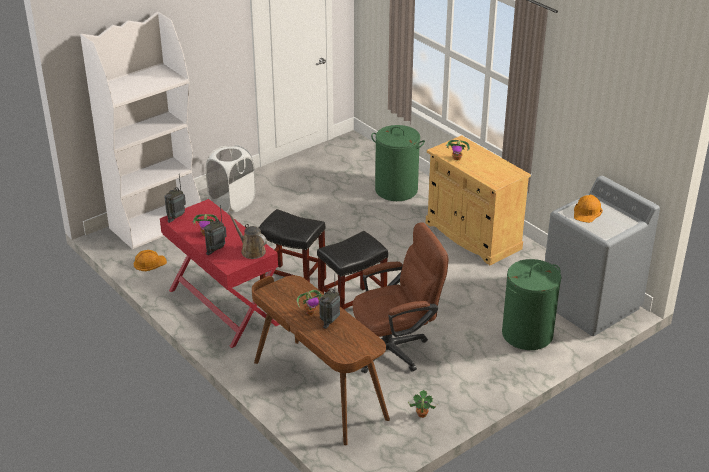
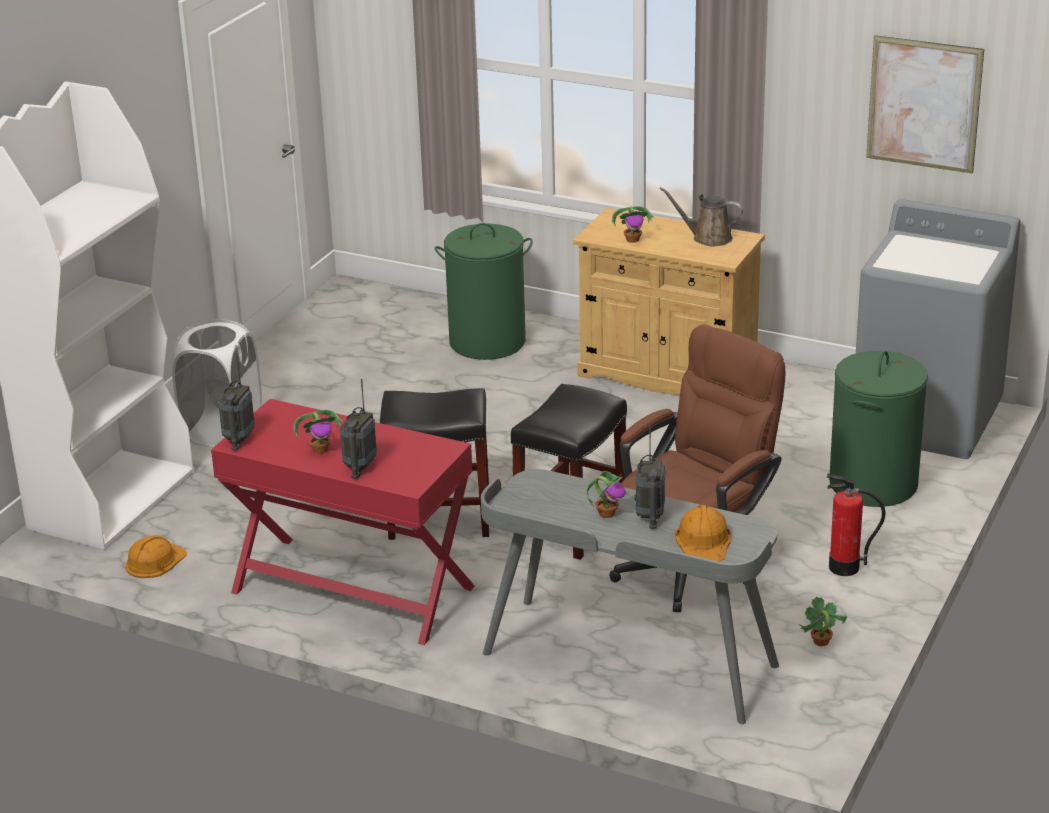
camera: 25 degrees left, 5 degrees down
(251, 250) = (424, 452): brown watering can -> brown watering can (708, 238)
(318, 390) = (628, 661): brown desk -> grey desk
(470, 377) = (844, 567): none -> fire extinguisher
(587, 212) = (914, 255): orange hard hat -> orange hard hat (704, 541)
(619, 125) = (924, 104): none -> picture

